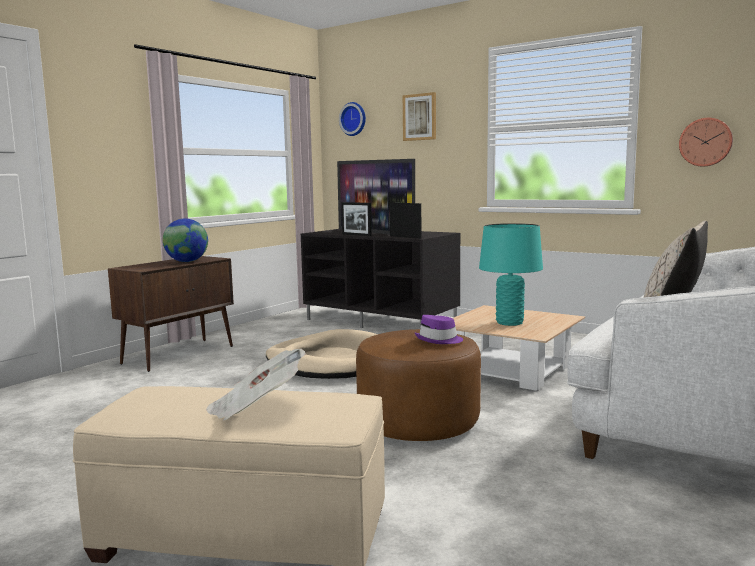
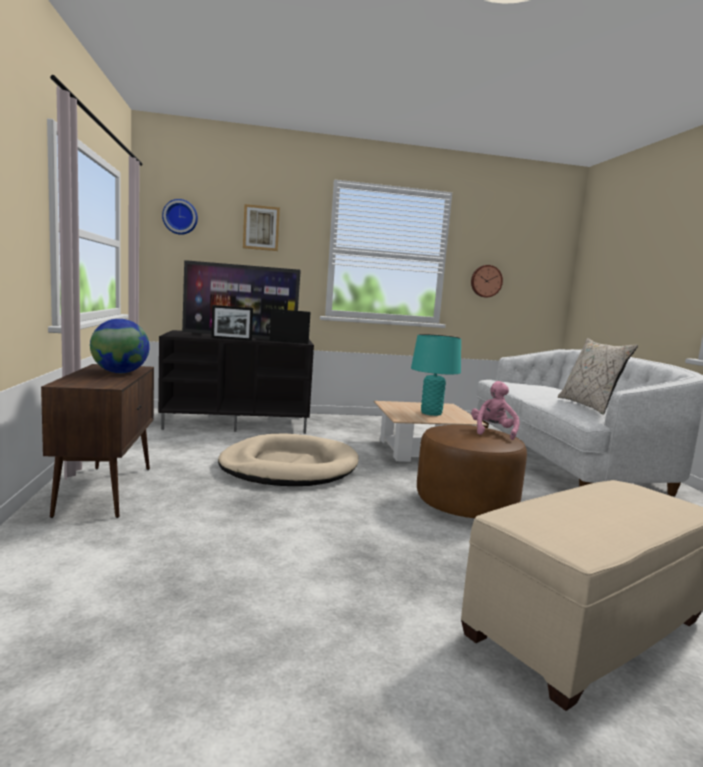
camera: 45 degrees left, 0 degrees up
(256, 409) = (623, 508): newspaper -> none
(439, 340) = (493, 432): purple hat -> pink plush toy

